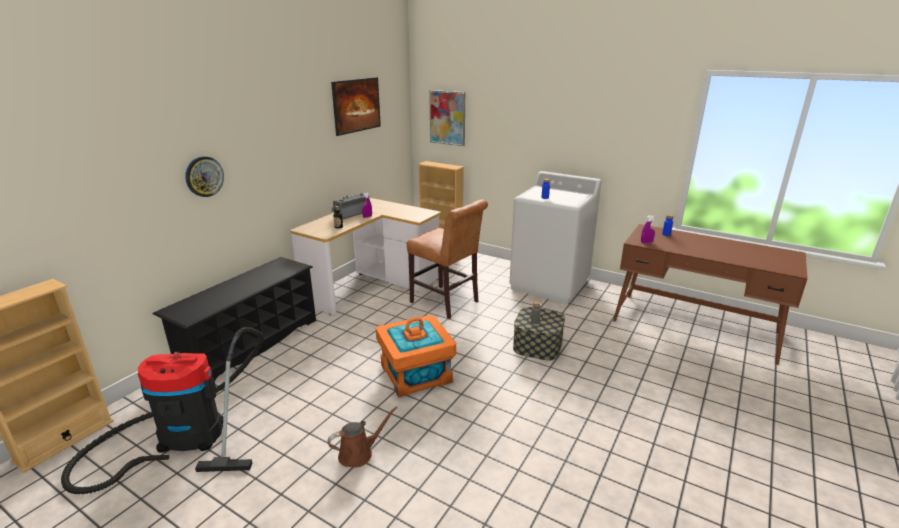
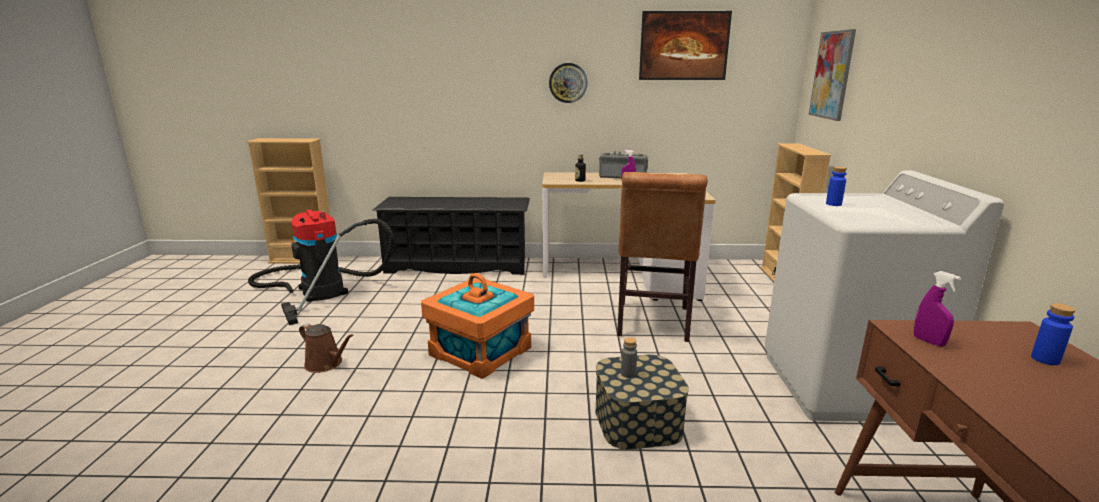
camera: 60 degrees right, 5 degrees down
(204, 176) = (456, 90): wall clock -> wall clock (568, 83)

